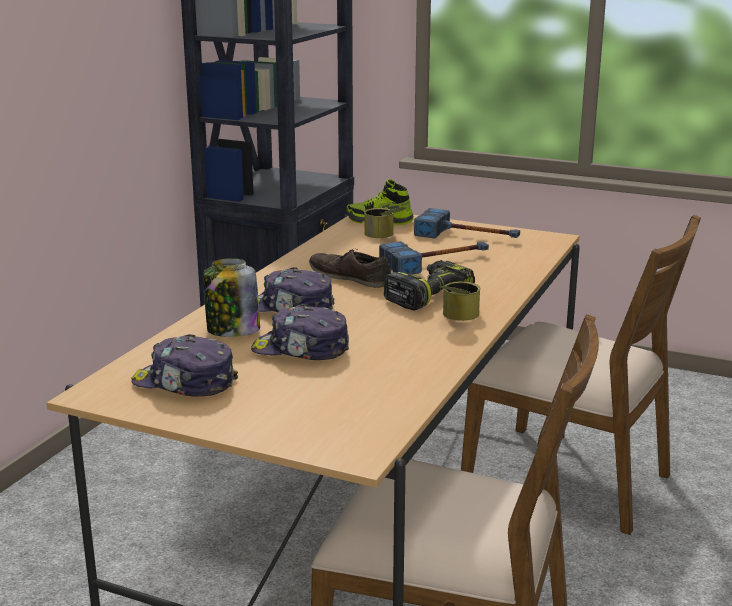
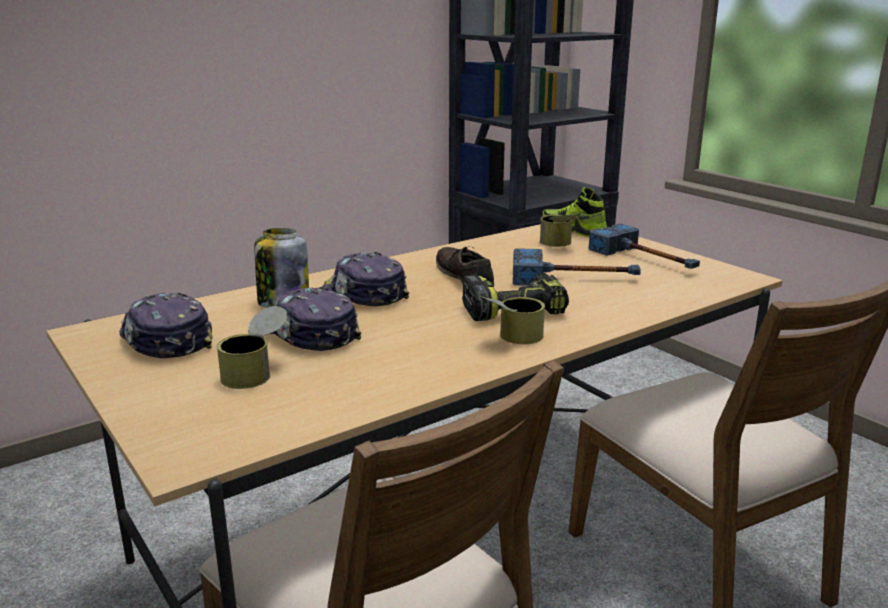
camera: 30 degrees right, 0 degrees up
(306, 386) = (257, 372): none -> can

